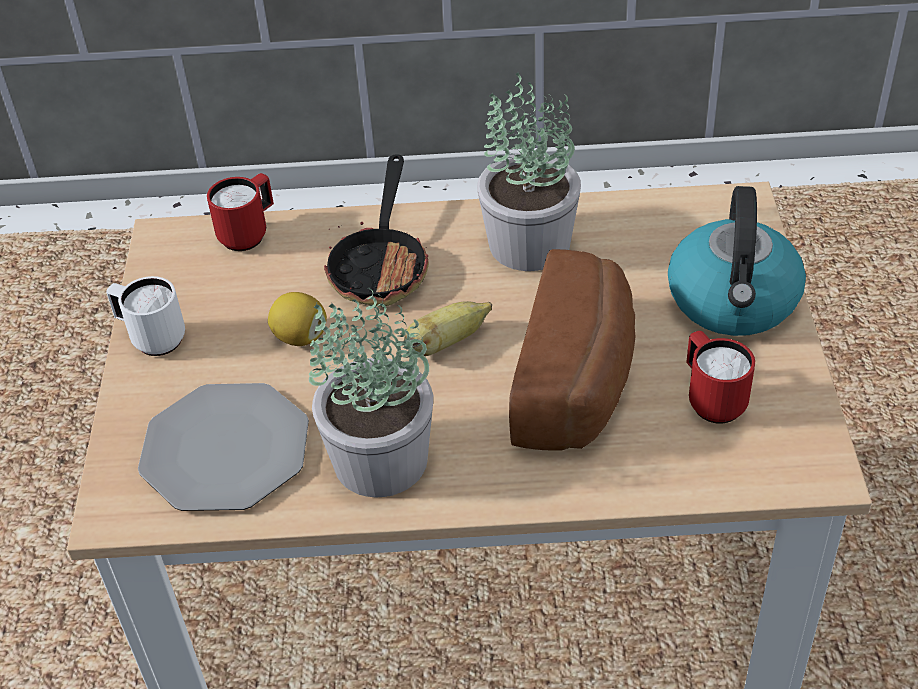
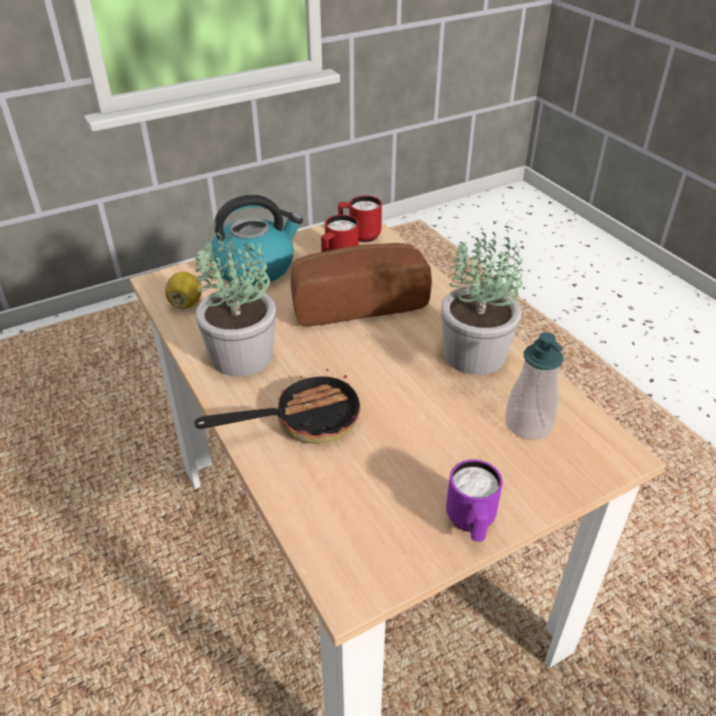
camera: 120 degrees left, 5 degrees down
(152, 338) = (471, 523): white mug -> purple mug
(226, 450) = (528, 424): plate -> soap dispenser
(249, 234) = (310, 523): red mug -> red mug (359, 235)
(300, 337) = (405, 433): lemon -> lemon (186, 303)
(446, 343) = (362, 361): banana -> none

